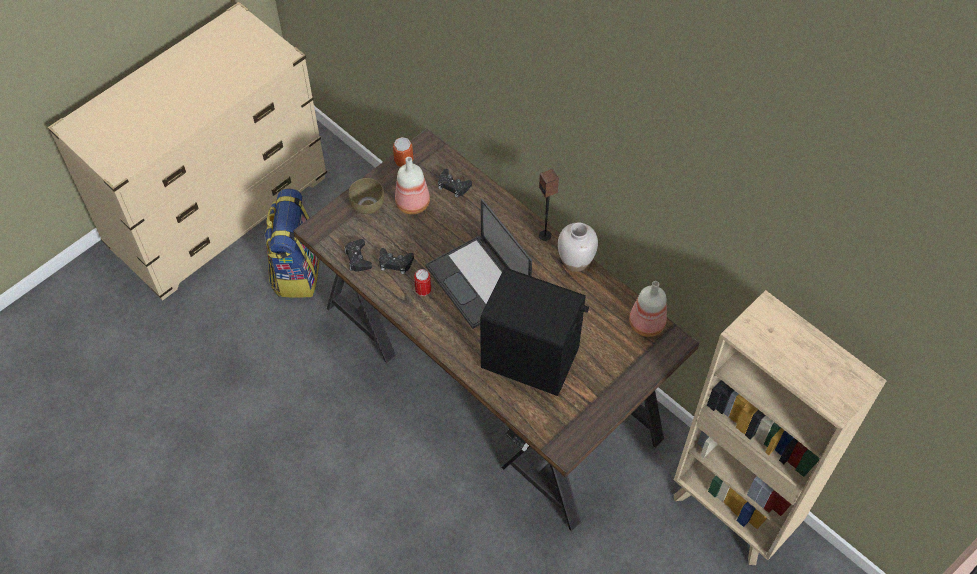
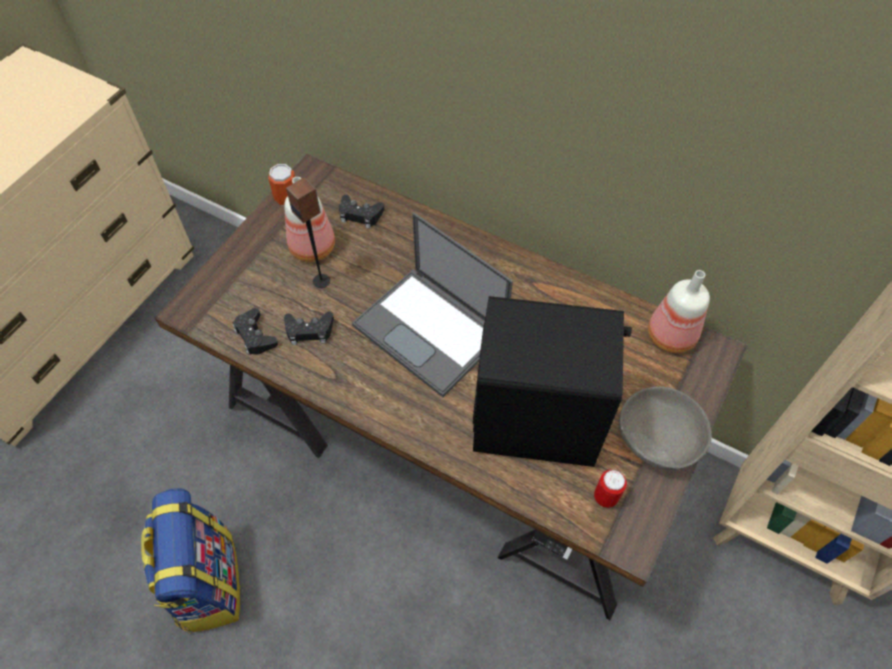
camera: 15 degrees left, 0 degrees up
(296, 270) = (181, 369): backpack -> backpack (207, 581)
(369, 206) = (254, 263): brown bowl -> none
(423, 290) = (358, 359): can -> can (605, 497)
(545, 235) = (498, 251): speaker -> speaker (322, 281)
(575, 261) = (549, 276): white vase -> none
(607, 391) = (658, 442): none -> grey bowl

